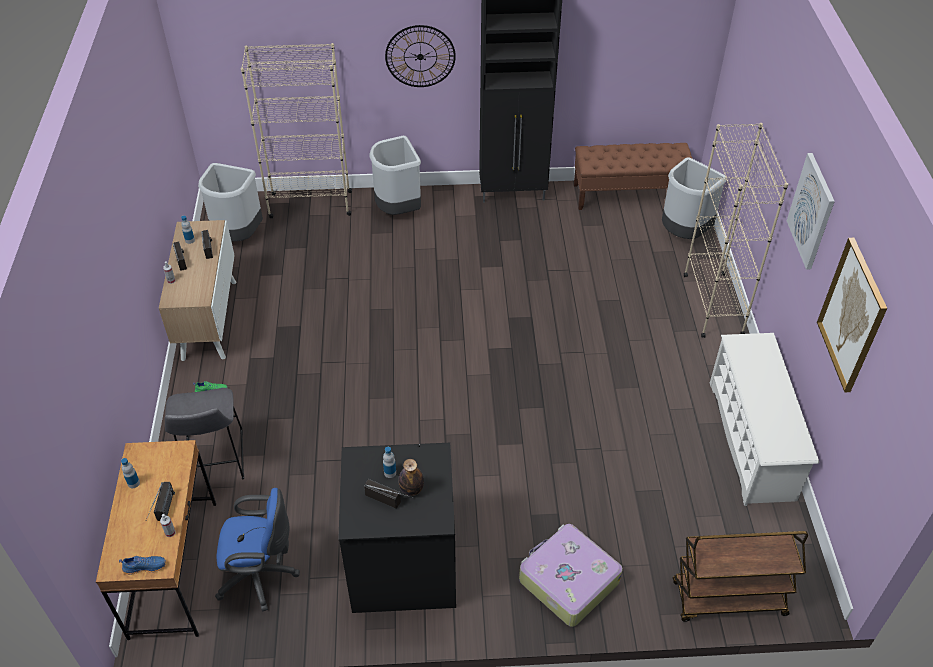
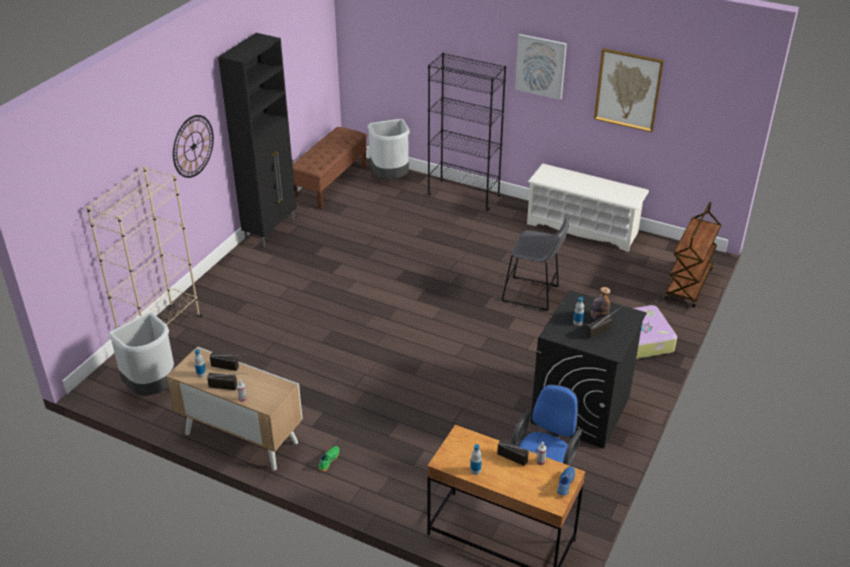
camera: 60 degrees left, 10 degrees down
(214, 462) = (408, 481): grey stool -> grey stool (533, 295)
(398, 210) = (224, 290): grey trash can -> none
(713, 304) = (463, 195): beige bookcase -> black bookcase

